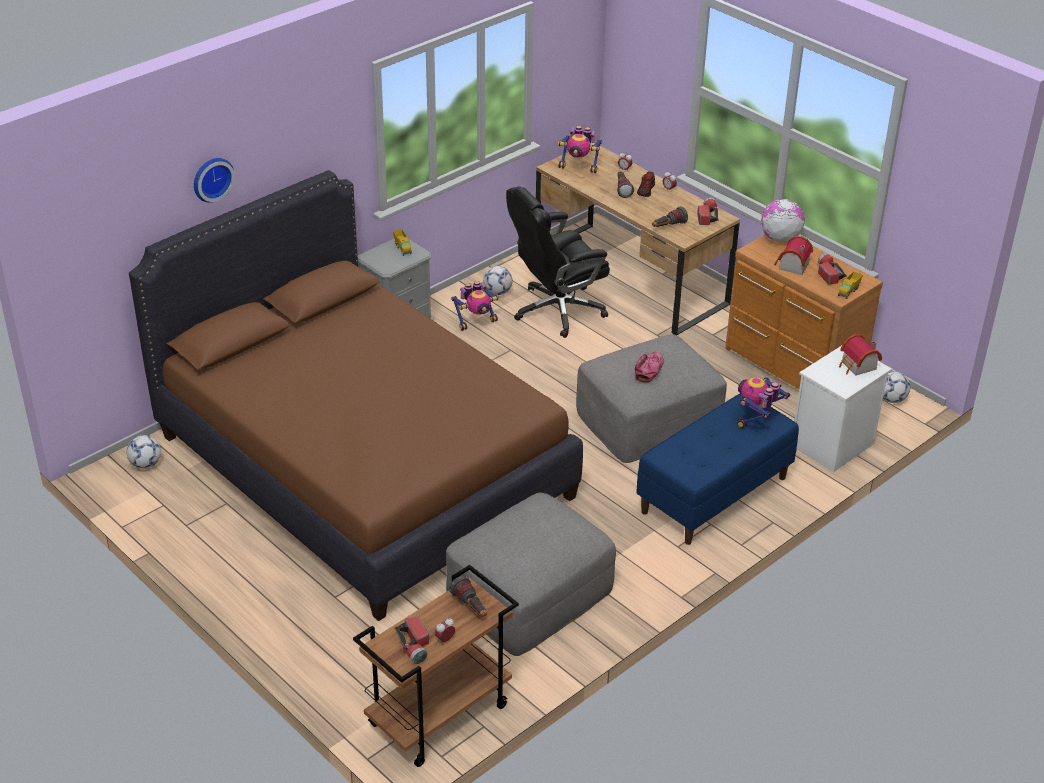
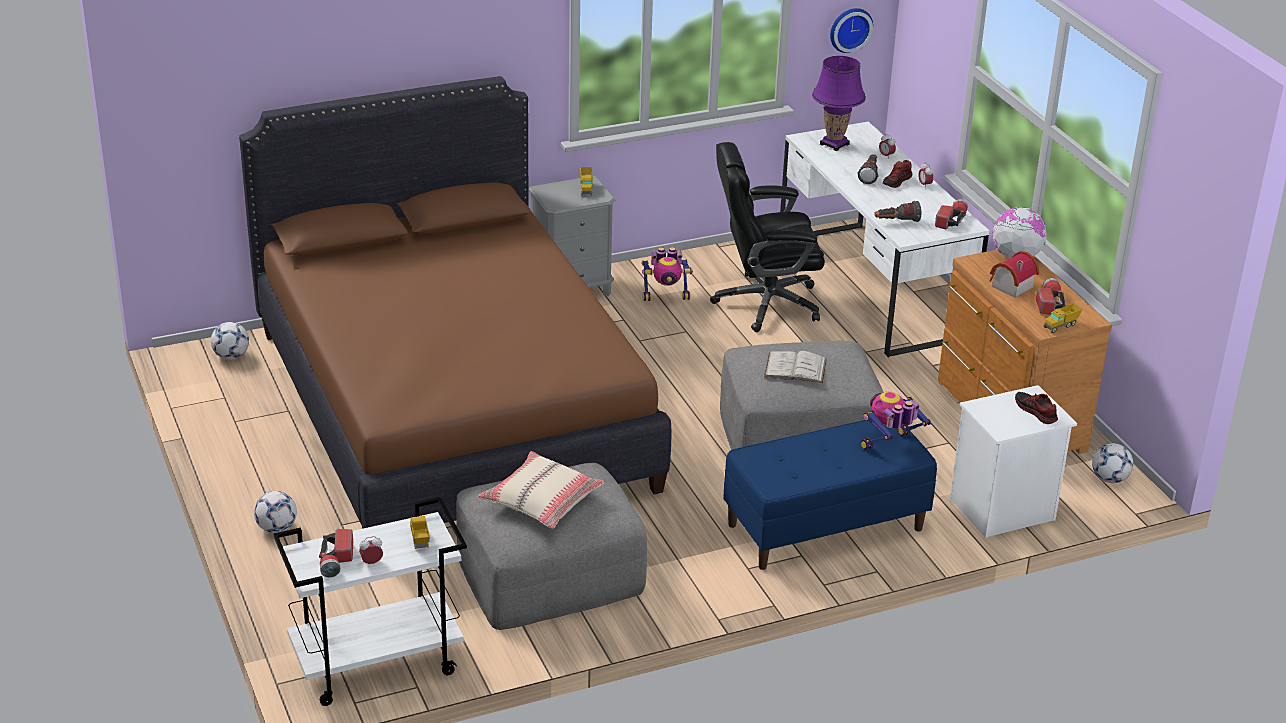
camera: 20 degrees right, 5 degrees down
(211, 178) = (353, 53): wall clock -> wall clock (849, 28)
(439, 717) = (375, 665): brown cart -> white cart
(471, 607) = (419, 539): flashlight -> toy truck
(497, 292) = (709, 271): football -> football (277, 528)
(525, 539) = (541, 500): none -> beige pillow
(579, 167) = (834, 144): toy robot -> purple table lamp
(630, 277) = (872, 287): brown desk -> white desk
(649, 369) = (795, 368): cap -> white book
(857, 366) = (1035, 412): toy house -> shoe

